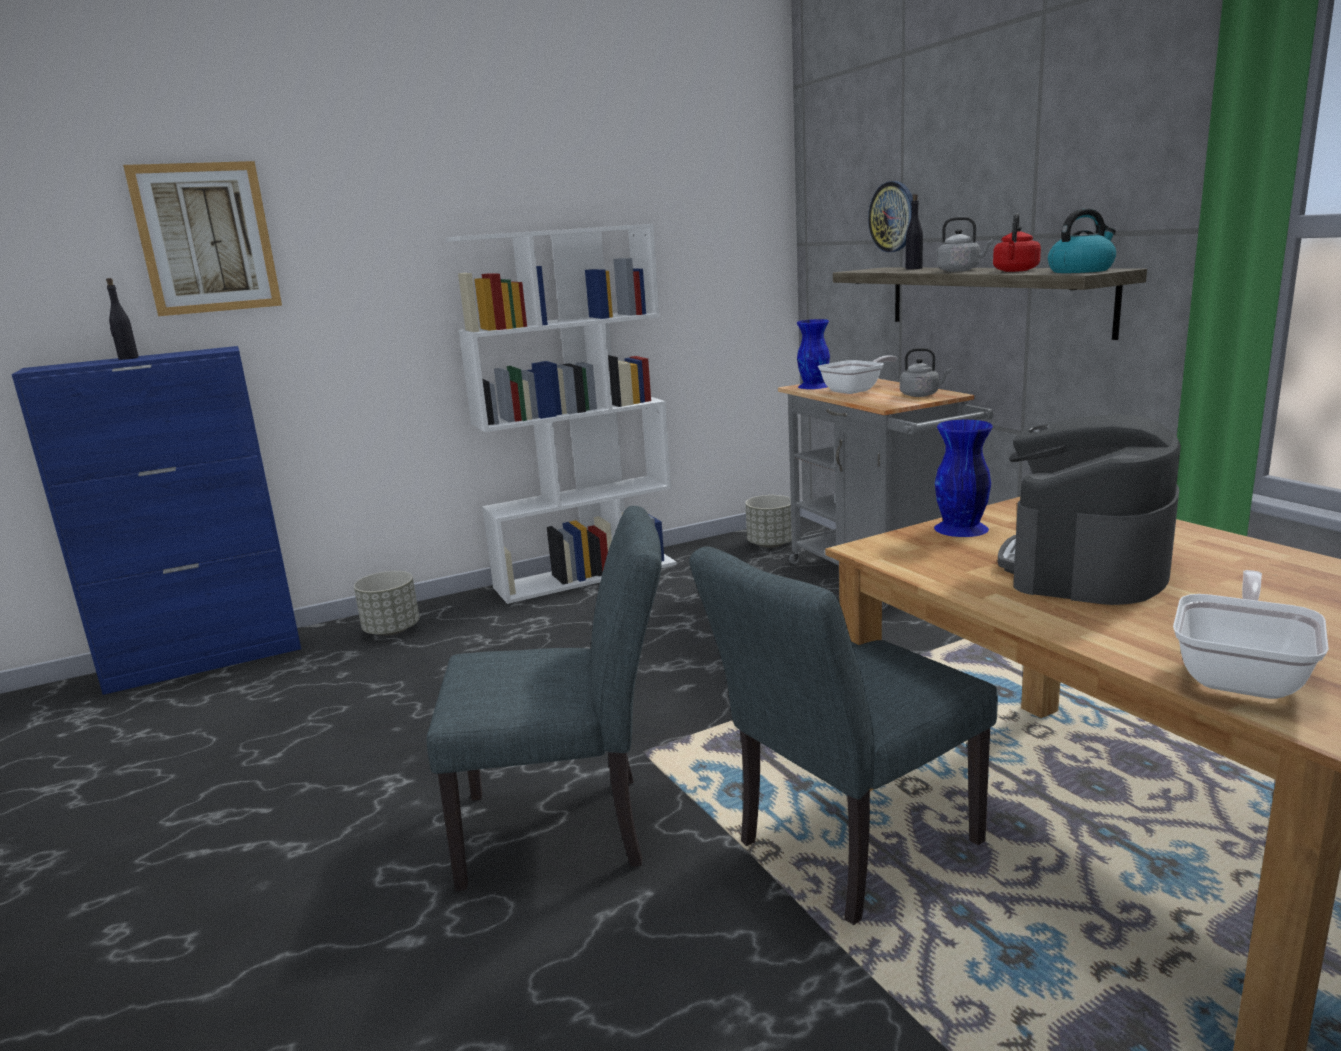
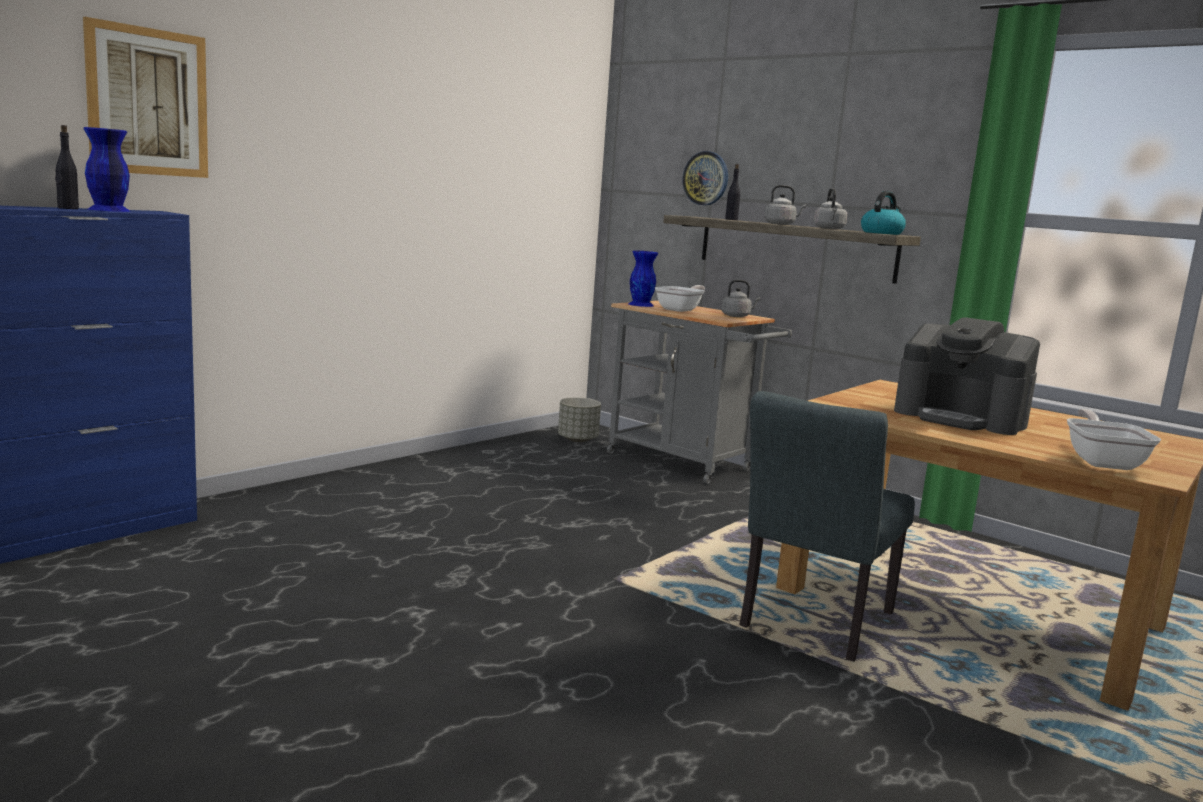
camera: 25 degrees left, 5 degrees down
(392, 630) = (282, 503): grey planter -> none
(570, 828) = (604, 629): grey chair -> none
(586, 575) = (434, 461): white bookcase -> none
(960, 528) = (859, 398): blue vase -> blue vase (108, 210)
(1015, 271) = (829, 228): red kettle -> grey kettle
(1085, 567) = (961, 418): coffee machine -> coffee machine turned 60 degrees counterclockwise

